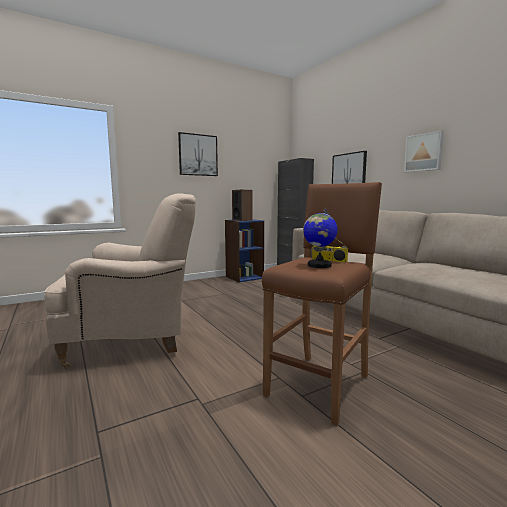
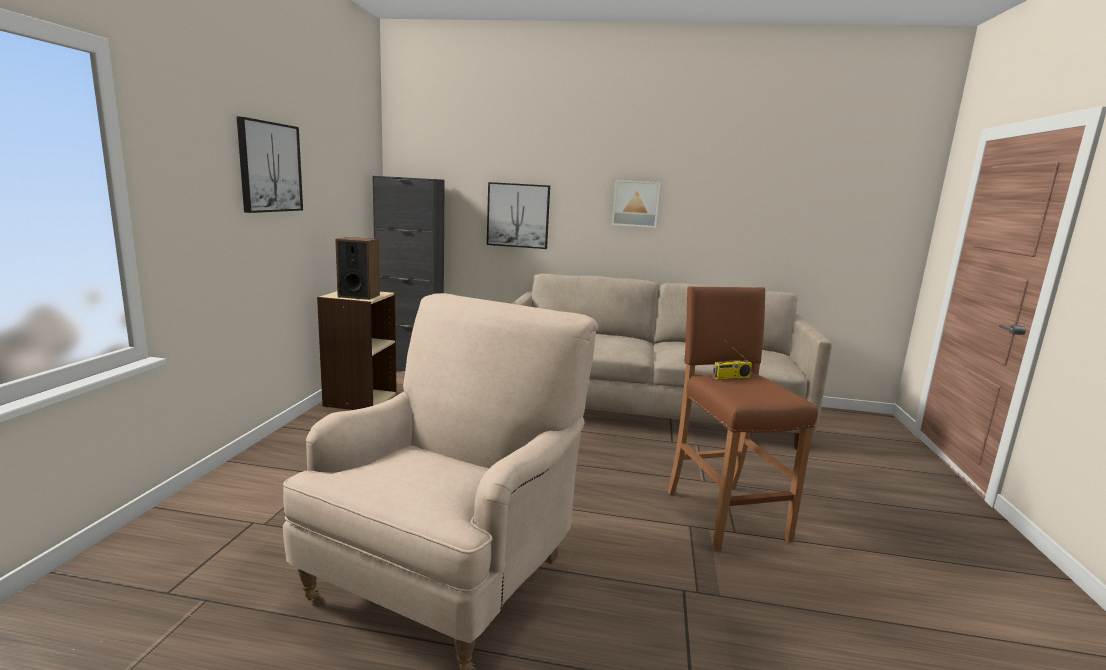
camera: 50 degrees left, 5 degrees up
(244, 277) = (360, 399): blue bookcase -> beige bookcase
(319, 265) = (753, 389): globe -> none

